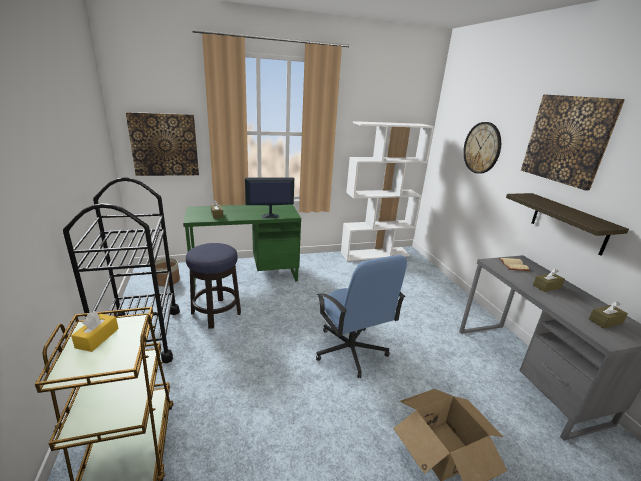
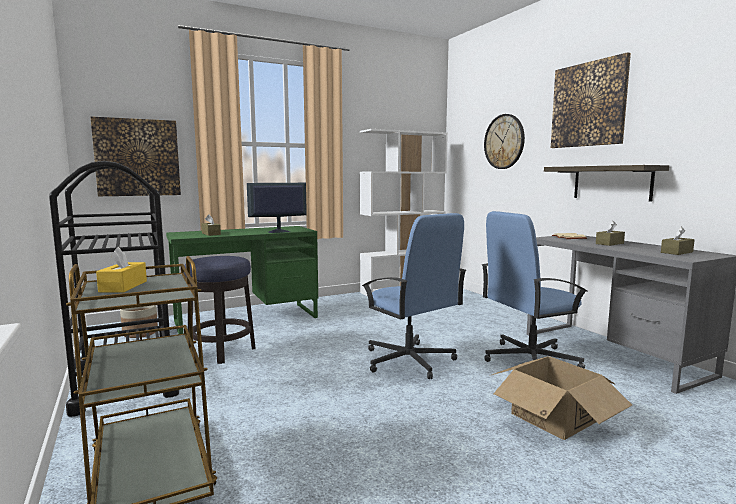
camera: 10 degrees left, 15 degrees down
(449, 367) = (529, 359): none -> blue office chair

